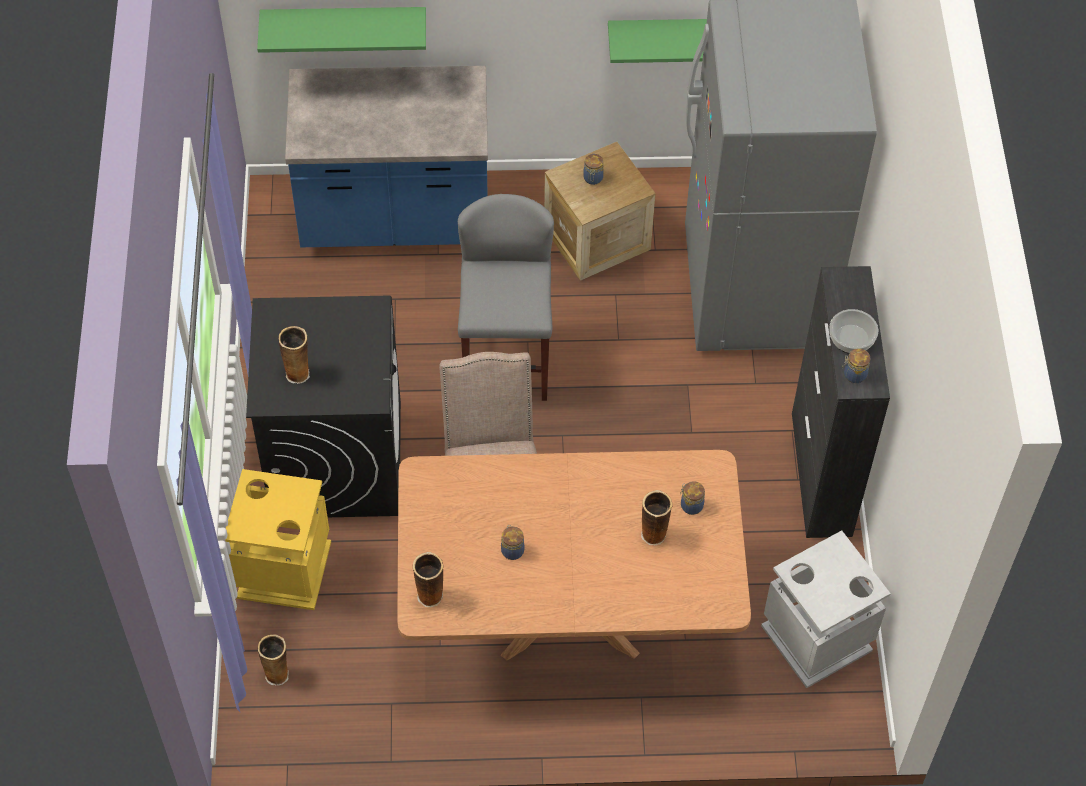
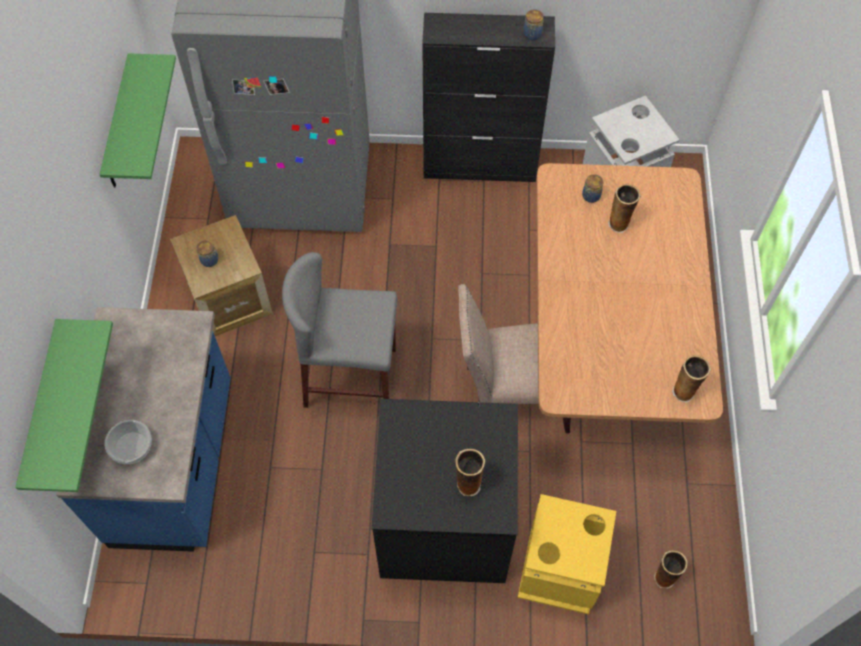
camera: 85 degrees left, 5 degrees up
(512, 550) = (635, 326): jar -> none
(852, 338) = (496, 32): bowl -> bowl (131, 446)

